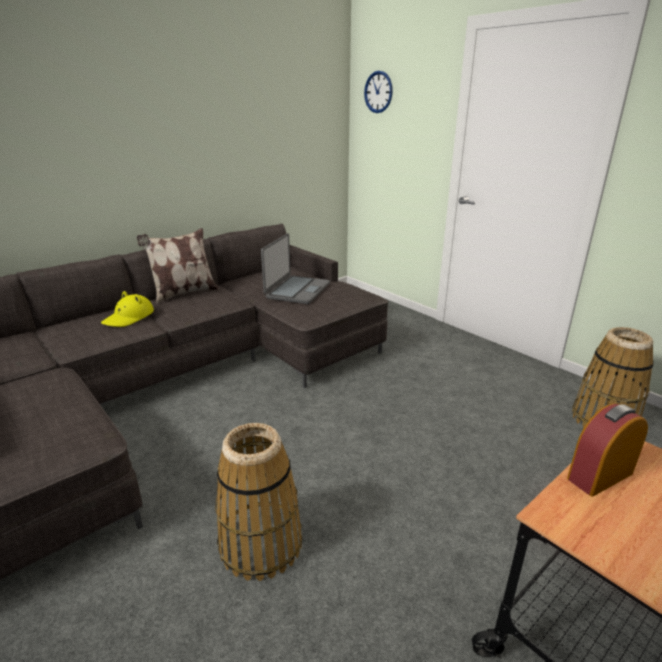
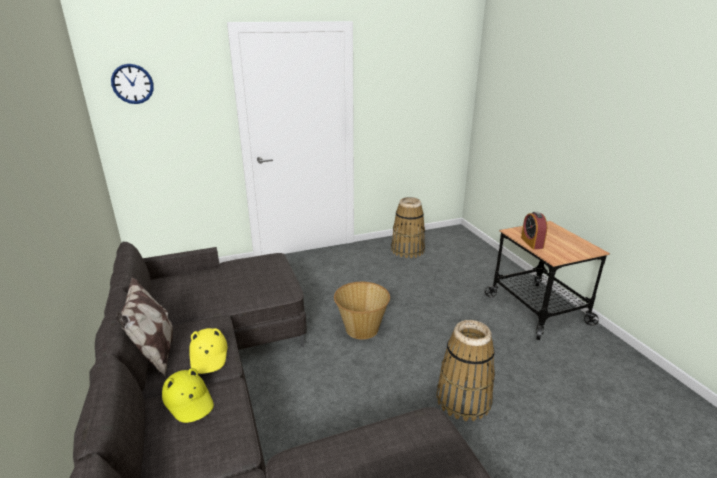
camera: 70 degrees left, 0 degrees up
(186, 310) = (209, 355): none -> yellow hat
(297, 290) = (228, 284): laptop -> none
(362, 419) = (361, 328): none -> basket

